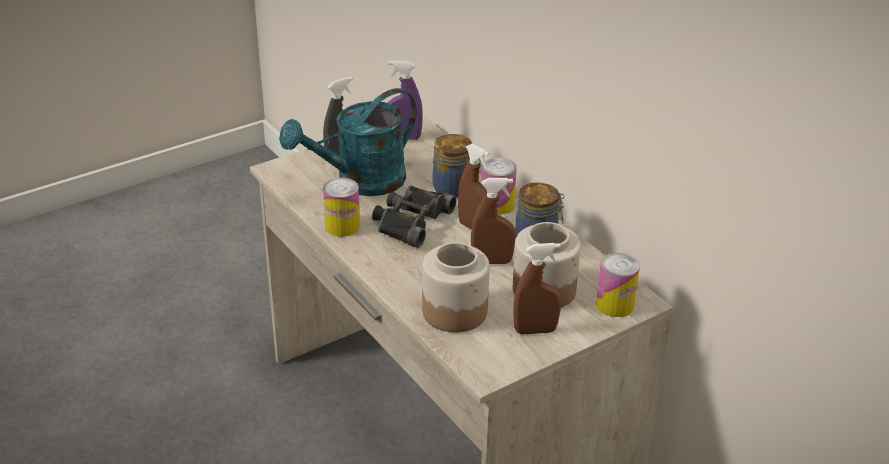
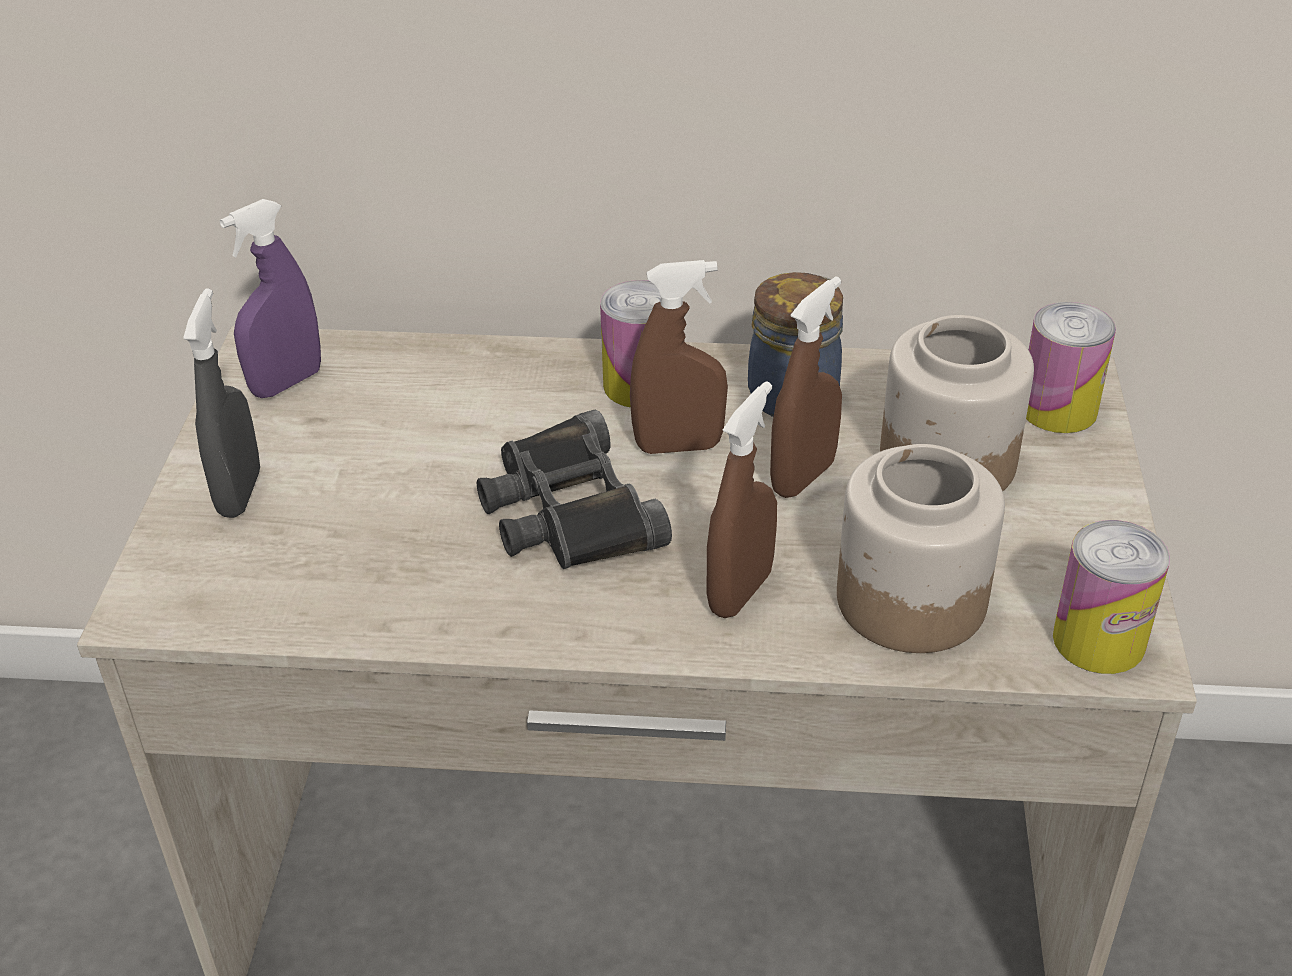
camera: 50 degrees left, 5 degrees up
(342, 226) = (473, 611): can -> can (1099, 640)
(360, 183) = (358, 512): turquoise watering can -> none
(450, 188) = (522, 410): jar -> none
(535, 330) = (1054, 531): brown spray bottle -> brown spray bottle (740, 592)

